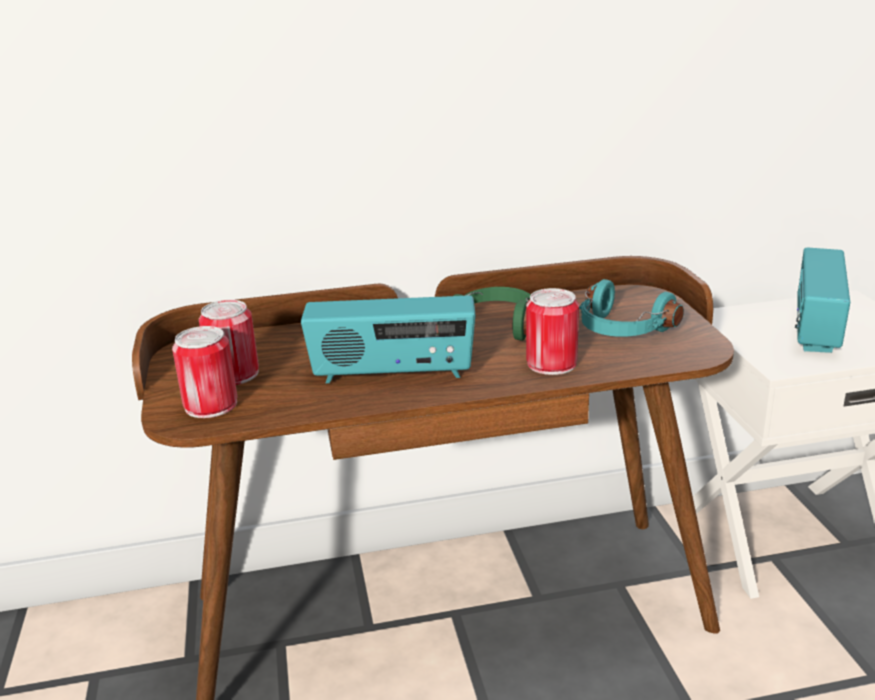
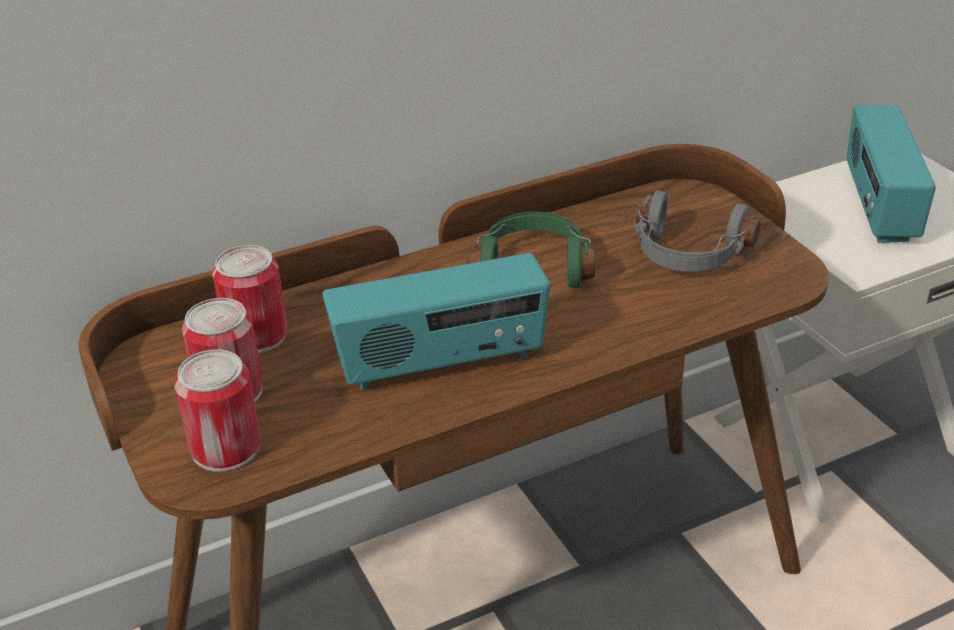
camera: 15 degrees left, 10 degrees up
(551, 363) = (628, 319): can -> can (256, 335)
(621, 330) = (688, 255): turquoise headphones -> grey headphones

